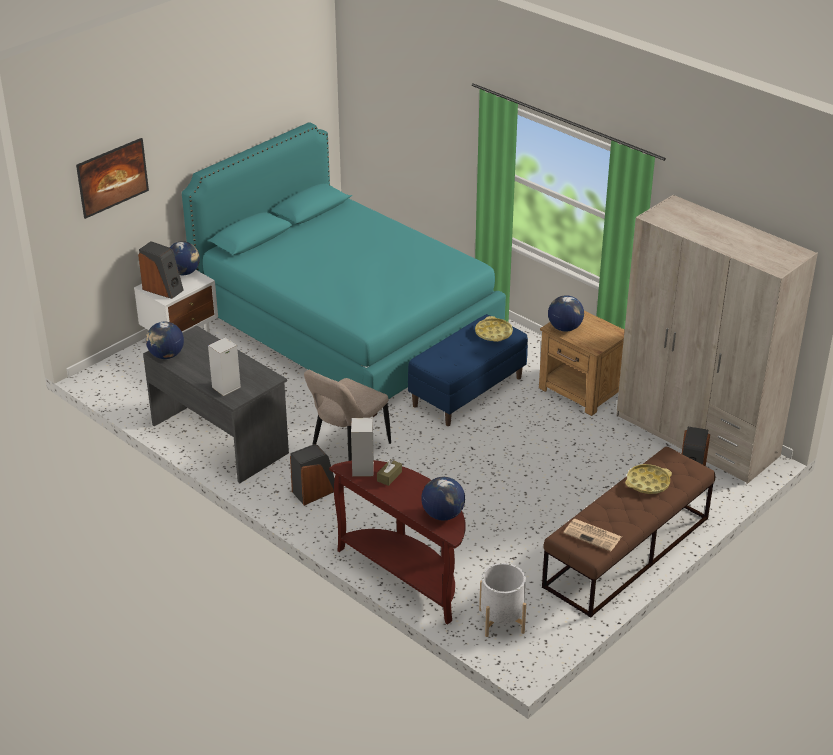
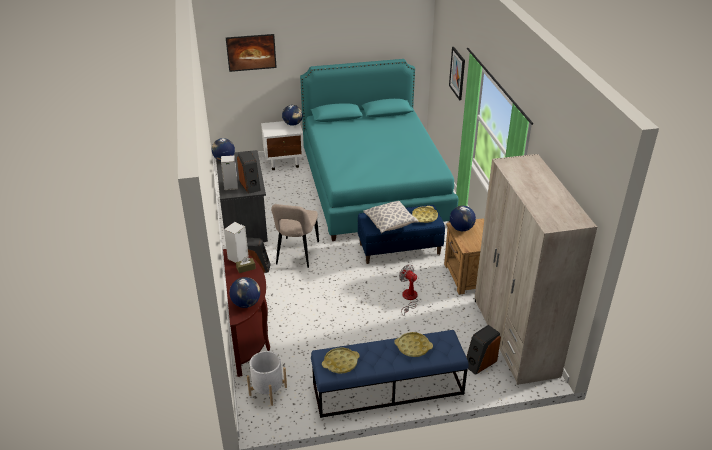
camera: 35 degrees right, 0 degrees up
(163, 289) = (273, 128): speaker -> speaker (250, 185)
(347, 453) = (296, 254): beige chair -> beige chair turned 60 degrees counterclockwise
(431, 122) = (457, 73): none -> picture
(462, 358) = (390, 223): none -> pillow
(542, 445) = (409, 299): none -> fan
(593, 535) = (340, 363): newspaper -> yellow tray
(626, 552) = (387, 389): brown bench -> blue bench

